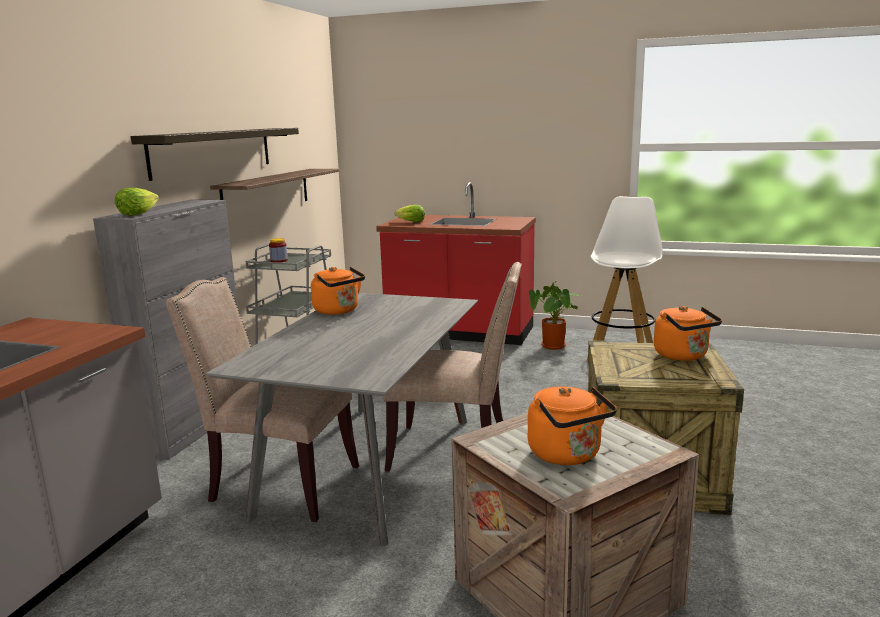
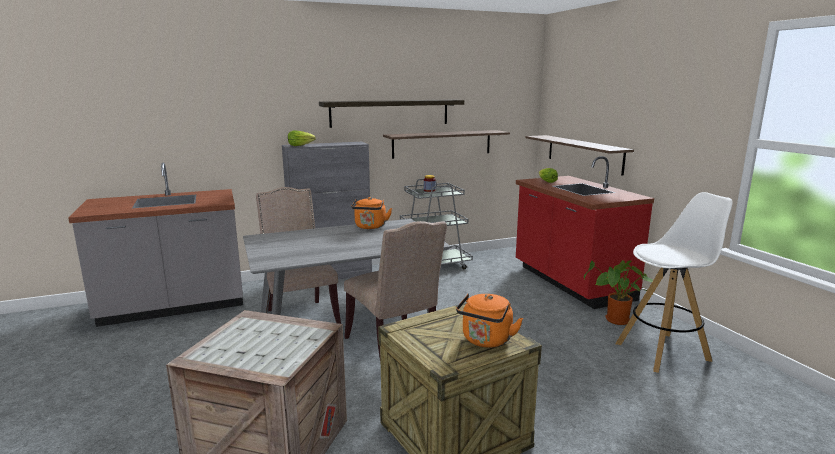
camera: 50 degrees right, 0 degrees up
(425, 185) = (584, 153): none -> shelf
(567, 455) = (244, 345): orange kettle -> none

